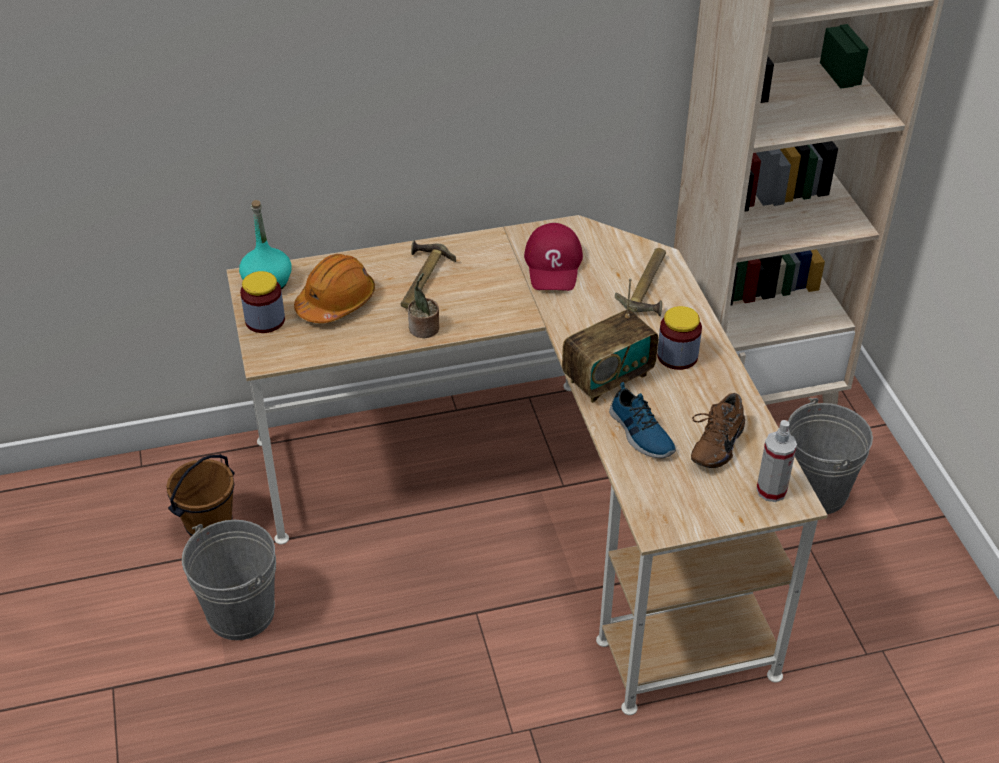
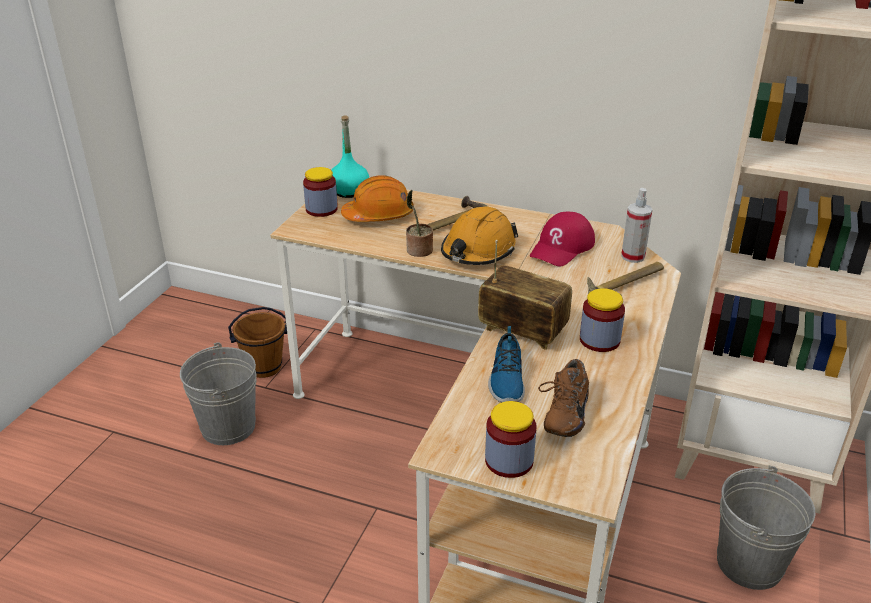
camera: 35 degrees right, 10 degrees down
(481, 304) = (478, 251): none -> orange hard hat
(607, 378) = (522, 331): radio -> radio turned 150 degrees counterclockwise
(713, 507) = (509, 461): none -> jar
(714, 444) = (562, 415): brown shoe -> brown shoe turned 45 degrees counterclockwise
(771, 490) = (578, 473): spray bottle -> spray bottle (633, 256)

